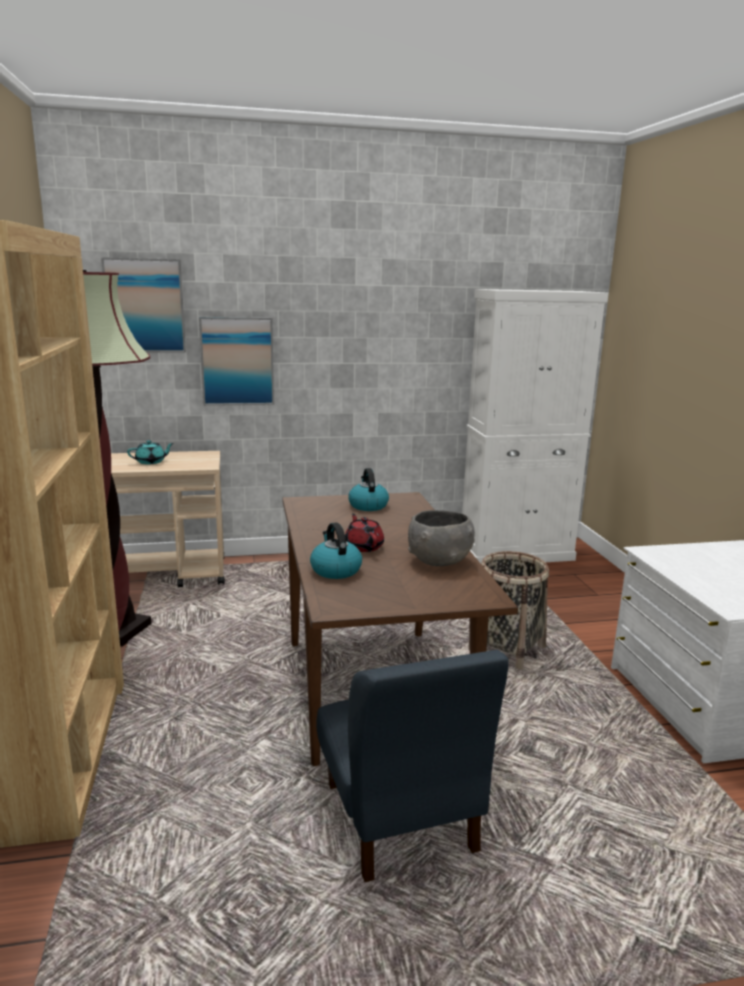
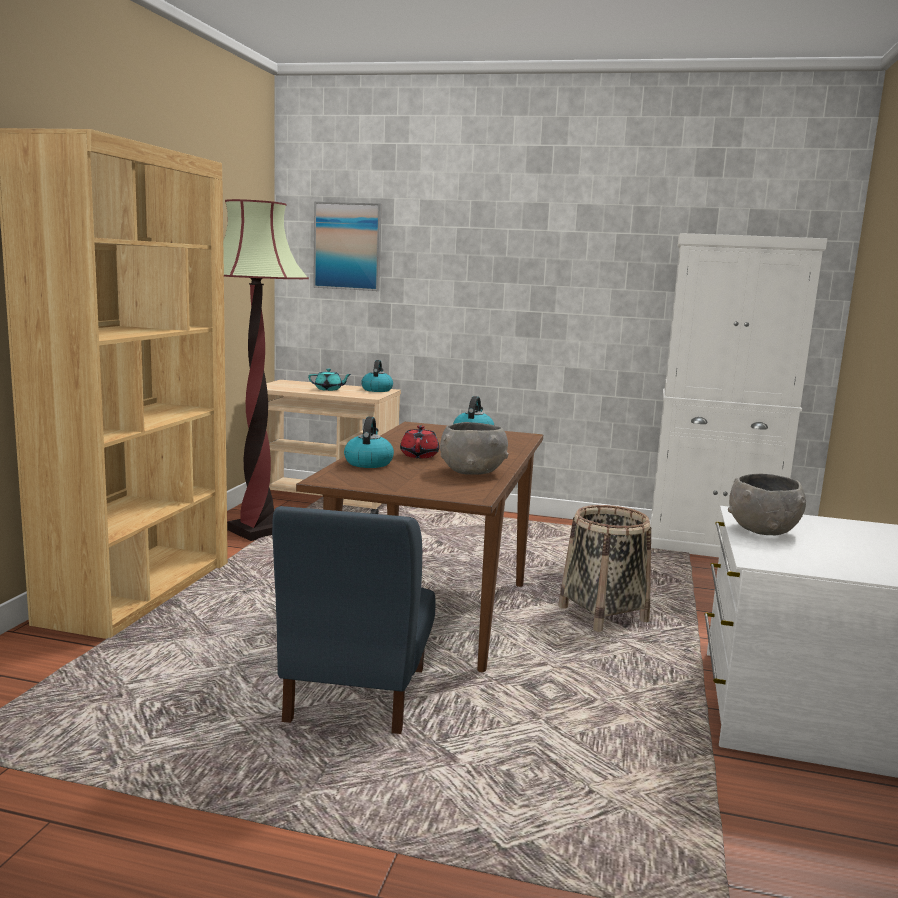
camera: 25 degrees right, 5 degrees down
(198, 455) = (377, 390): none -> kettle
(237, 361) = (425, 303): picture -> none
(687, 571) = (762, 530): none -> grey bowl

